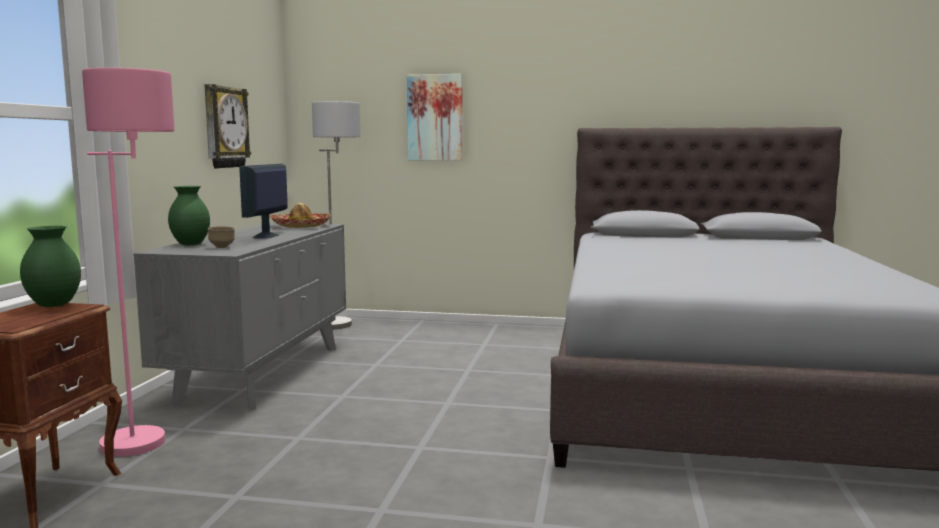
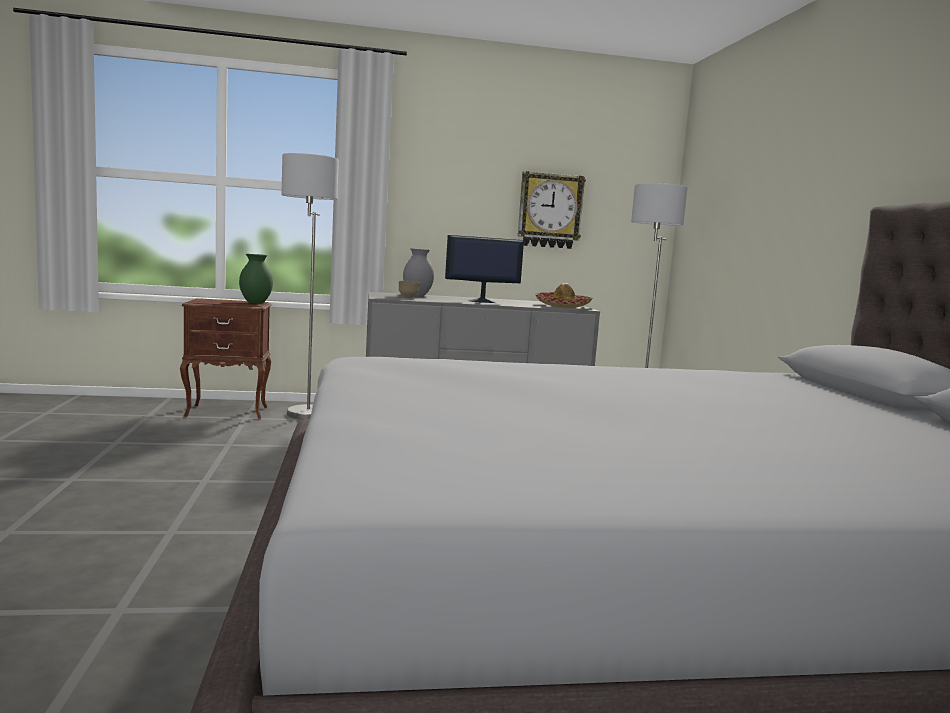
camera: 70 degrees right, 0 degrees up
(147, 446) = (305, 417): pink floor lamp -> grey floor lamp
(191, 244) = (417, 295): green vase -> grey vase
(435, 117) = (765, 200): picture -> none

